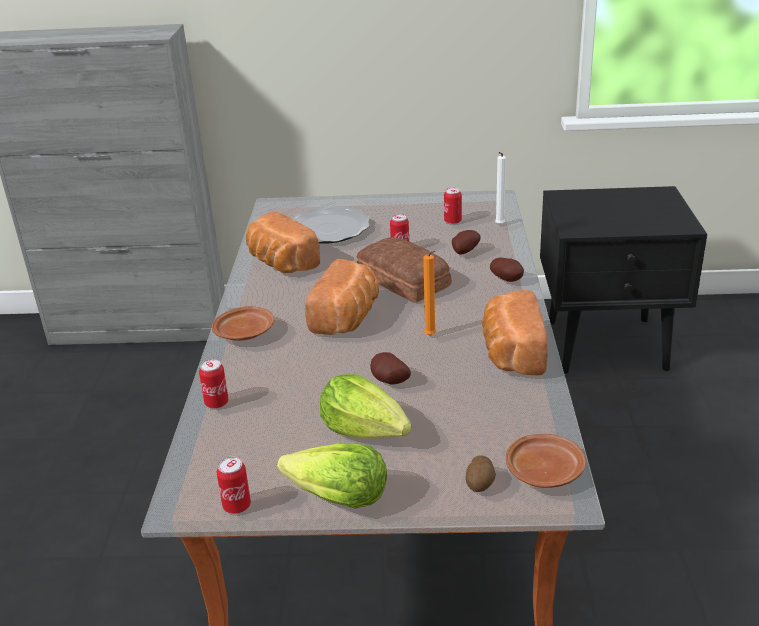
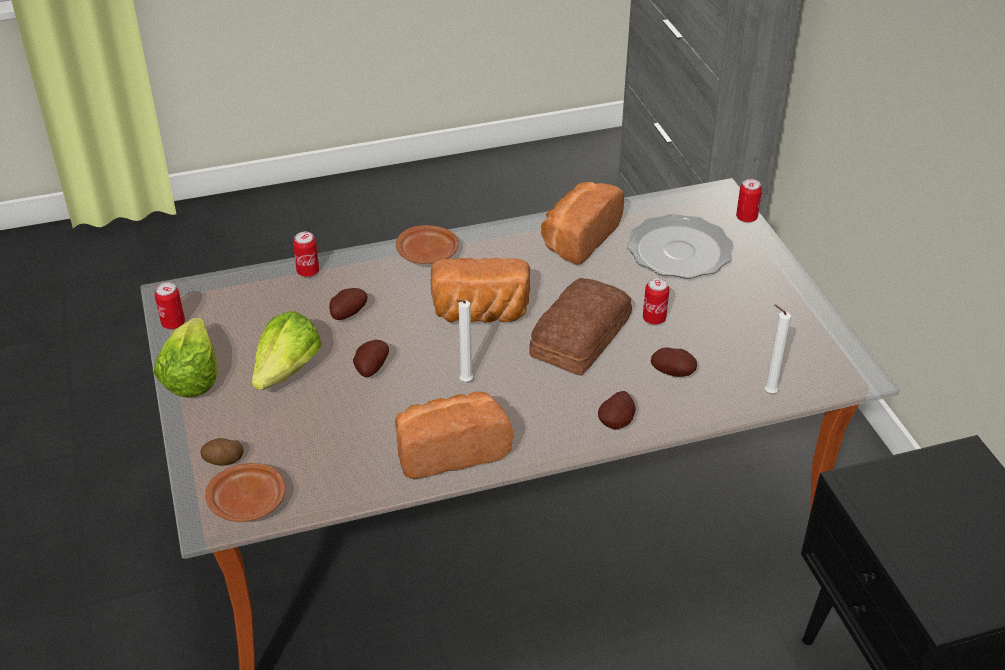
camera: 70 degrees right, 10 degrees up
(301, 386) = (347, 314): none -> potato
(431, 336) = (464, 382): orange candle -> white candle
(452, 221) = (757, 348): can -> can (746, 218)

